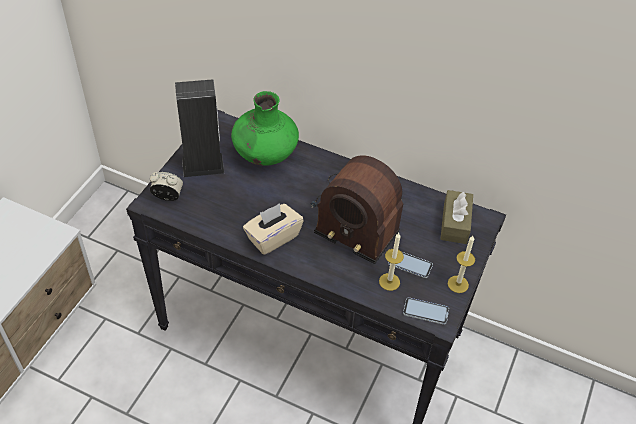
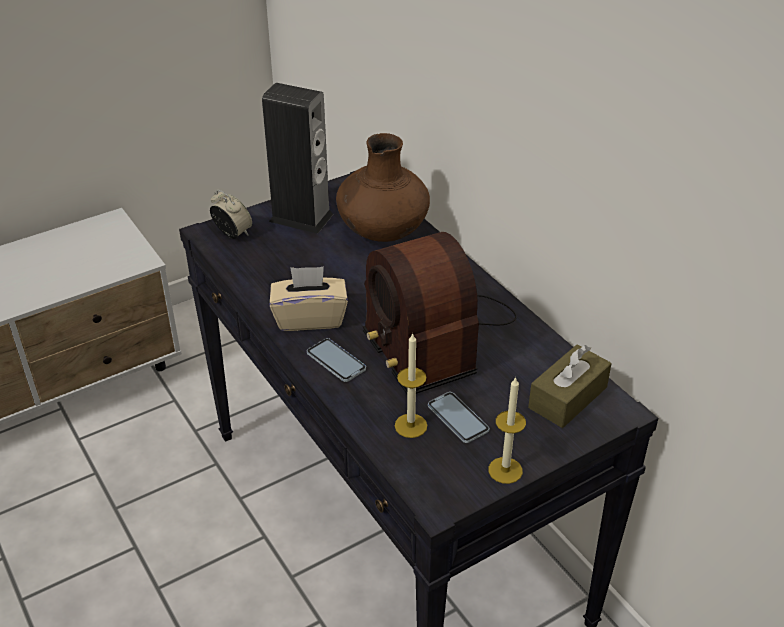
camera: 35 degrees right, 10 degrees down
(264, 155) = (382, 232): green vase -> brown vase
(425, 311) = (428, 482): phone -> phone (336, 361)

